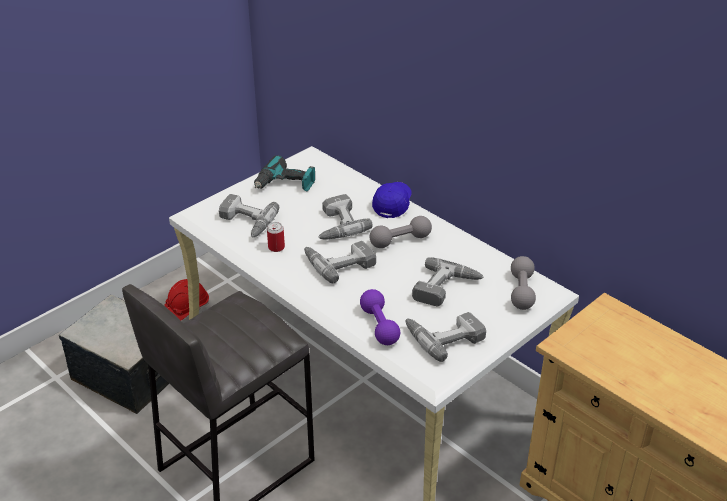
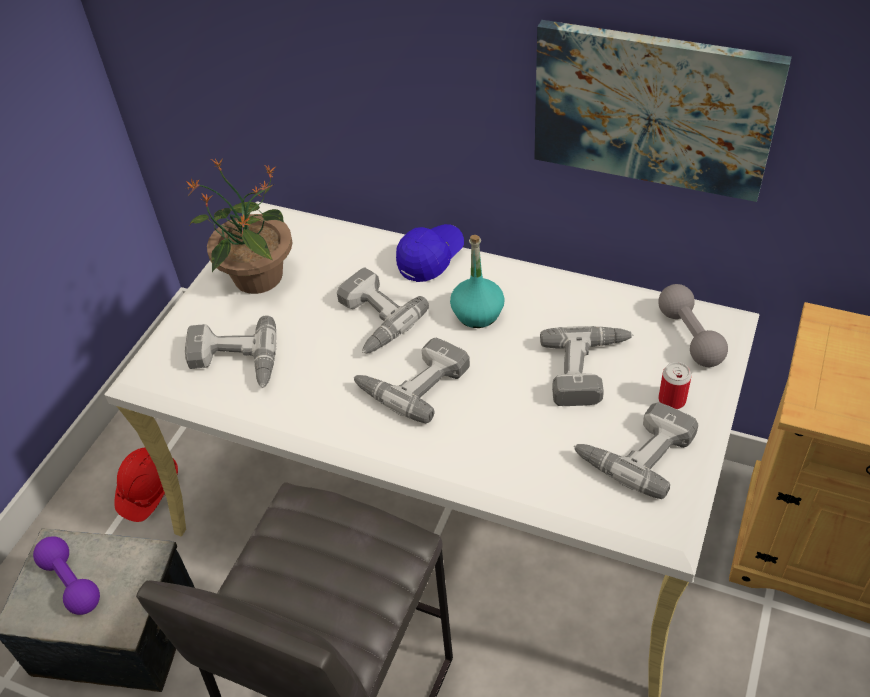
camera: 20 degrees left, 10 degrees up
(276, 247) = (305, 390): can -> can (672, 400)
(285, 184) = (257, 278): power drill -> potted plant
(379, 326) = (536, 469): purple dumbbell -> purple dumbbell (71, 583)
(392, 204) = (430, 259): blue cap -> blue cap turned 45 degrees clockwise
(400, 240) = (477, 314): grey dumbbell -> turquoise bottle
(525, 135) = (653, 108): none -> picture

